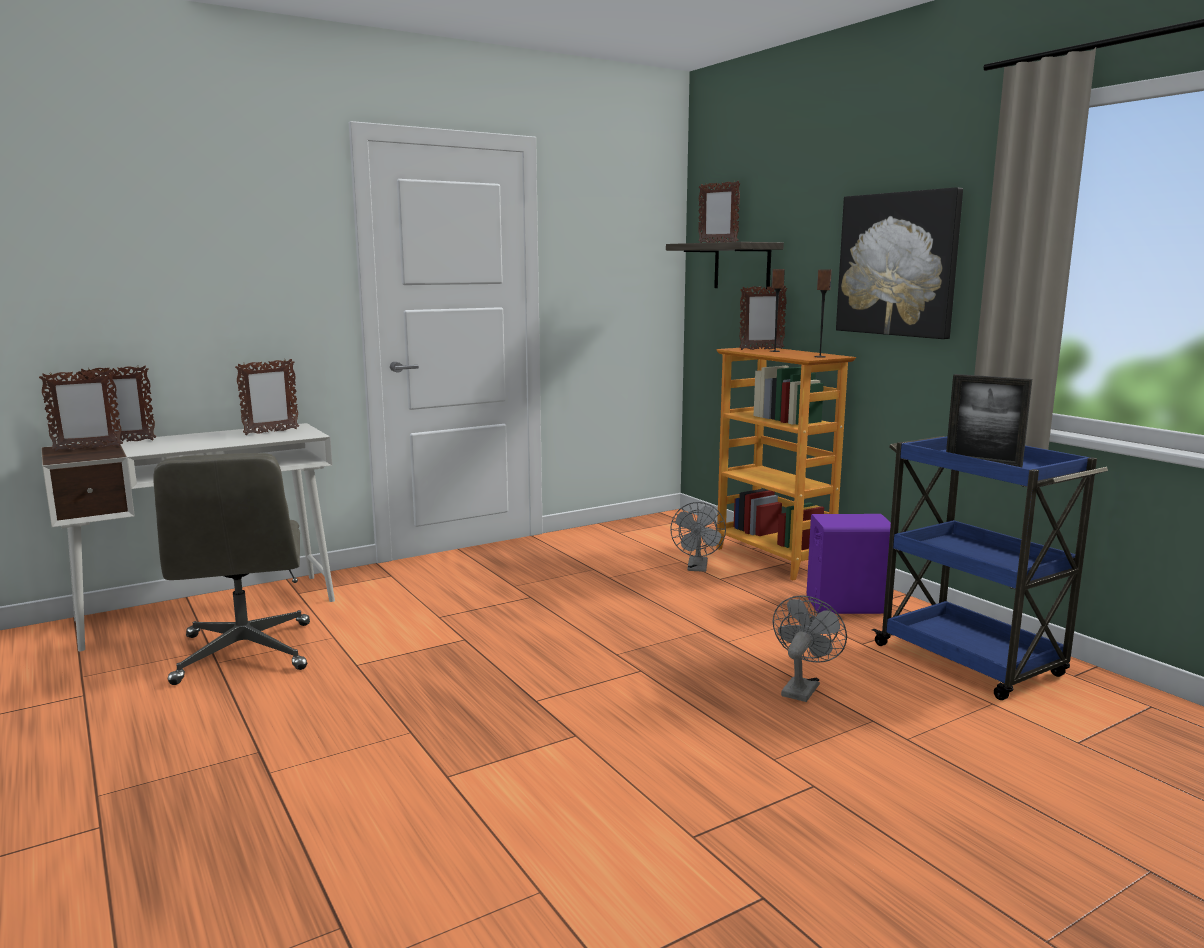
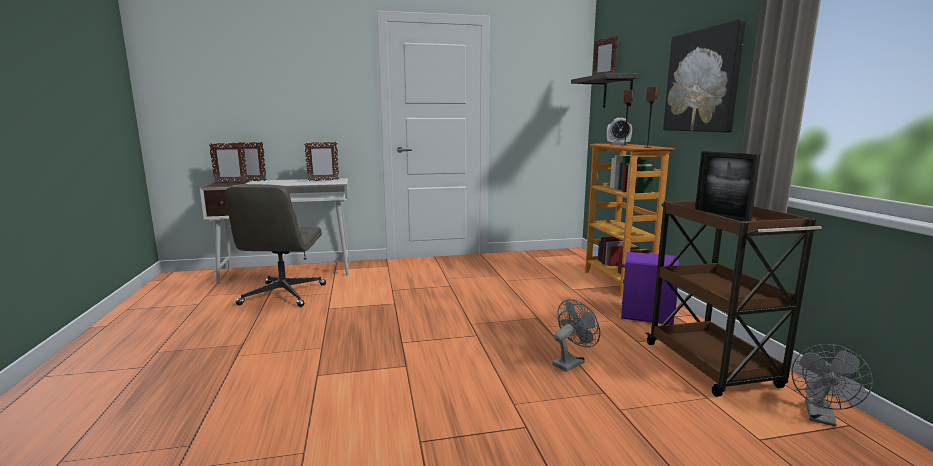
camera: 20 degrees right, 0 degrees up
(697, 568) = (563, 282): grey fan -> grey fan (821, 418)
(761, 349) = (618, 144): picture frame -> alarm clock
(971, 662) = (712, 366): blue cart -> brown cart

